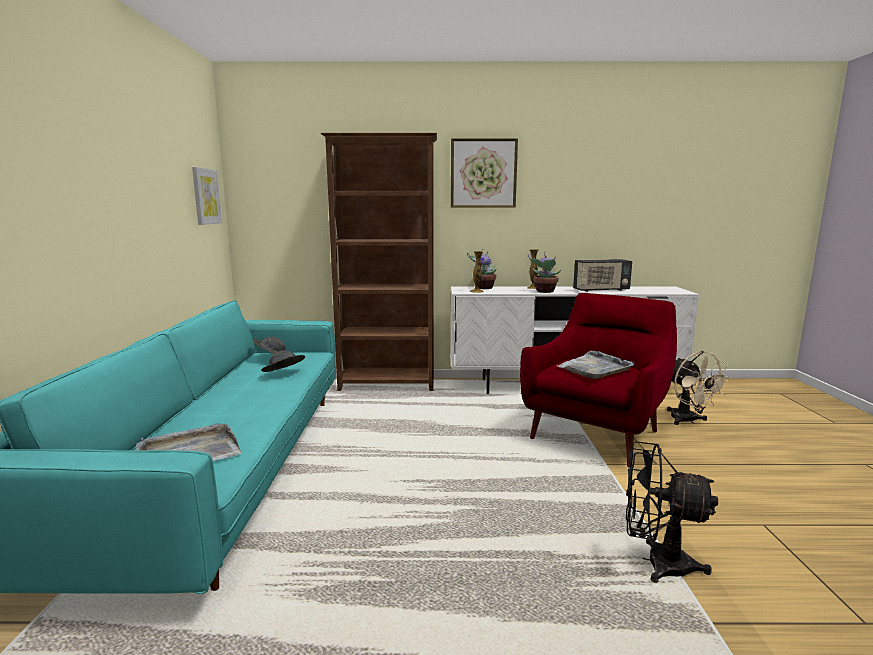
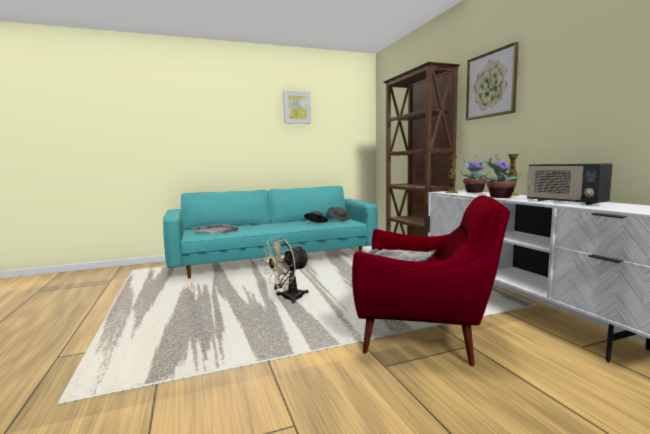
camera: 70 degrees right, 5 degrees down
(206, 196) = (351, 130): picture -> picture (297, 107)
(656, 562) = (219, 365): black fan -> none
(688, 421) = (548, 390): beige fan -> beige fan (287, 298)

